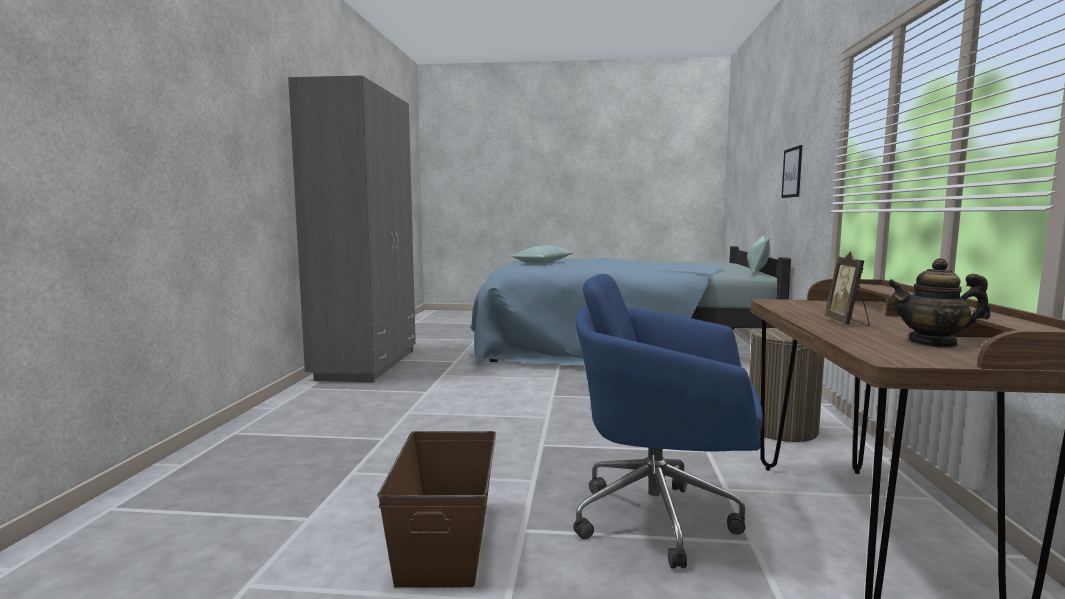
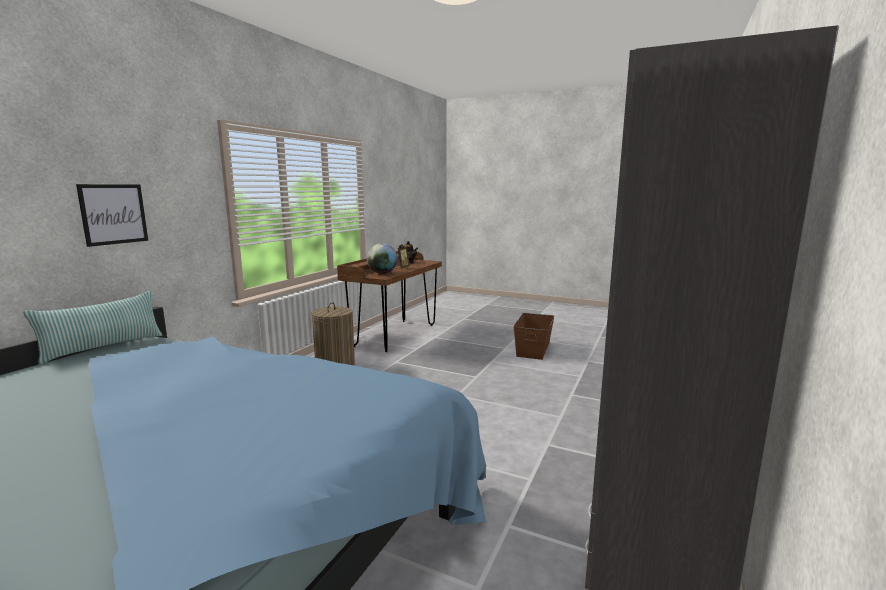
camera: 160 degrees left, 5 degrees up
(543, 263) = (293, 431): pillow -> none
(663, 521) = (455, 344): blue office chair -> none
(815, 307) = (382, 273): none -> globe

